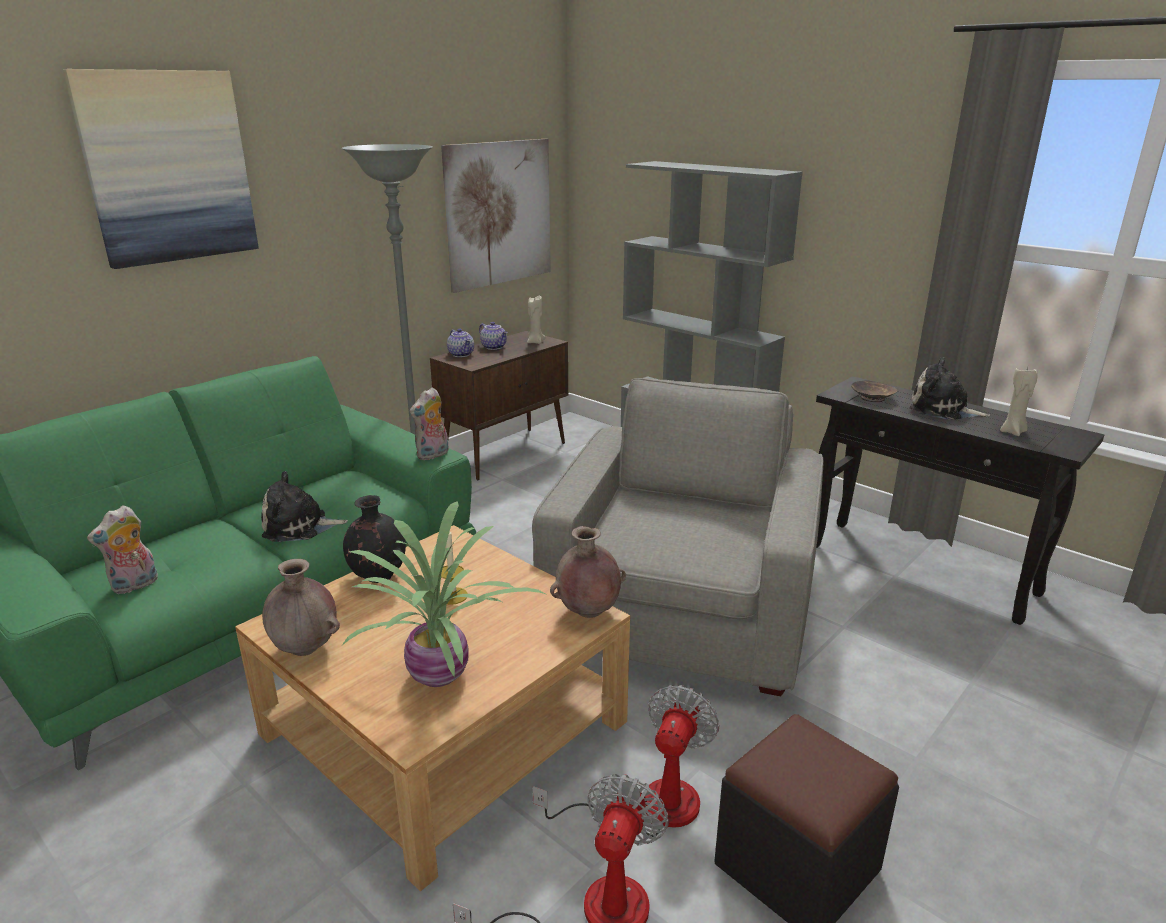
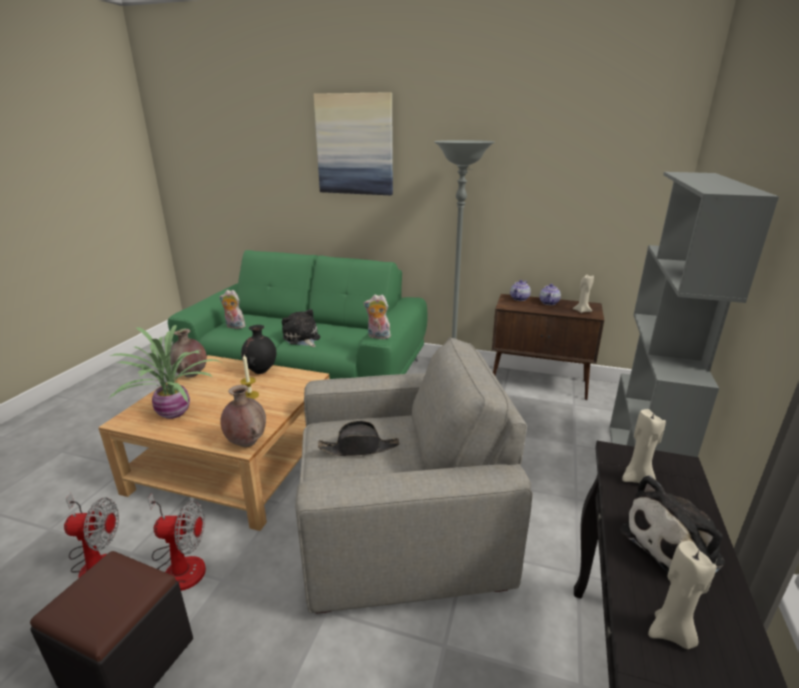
camera: 65 degrees right, 0 degrees up
(499, 213) = (592, 204): picture -> none
(676, 529) = (359, 448): none -> black hat
(872, 398) = (637, 479): brown bowl -> beige candle
(942, 410) = (675, 546): plush toy -> plush toy turned 120 degrees counterclockwise

